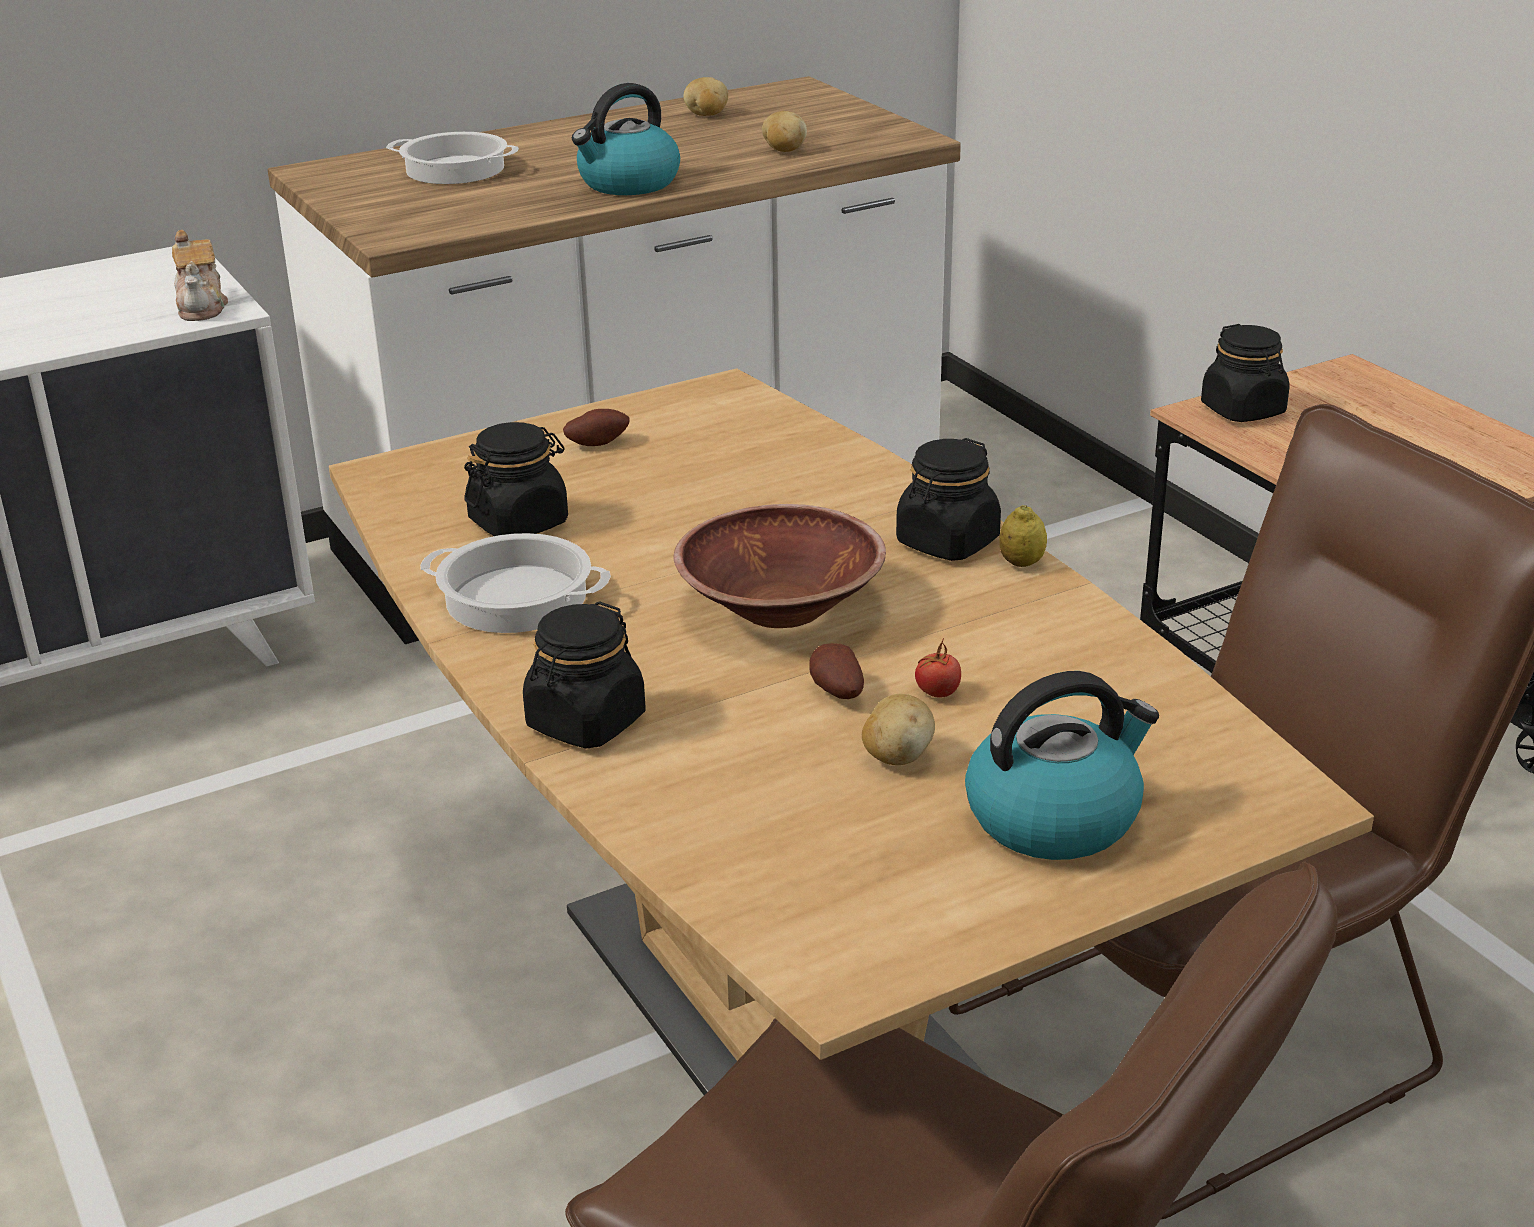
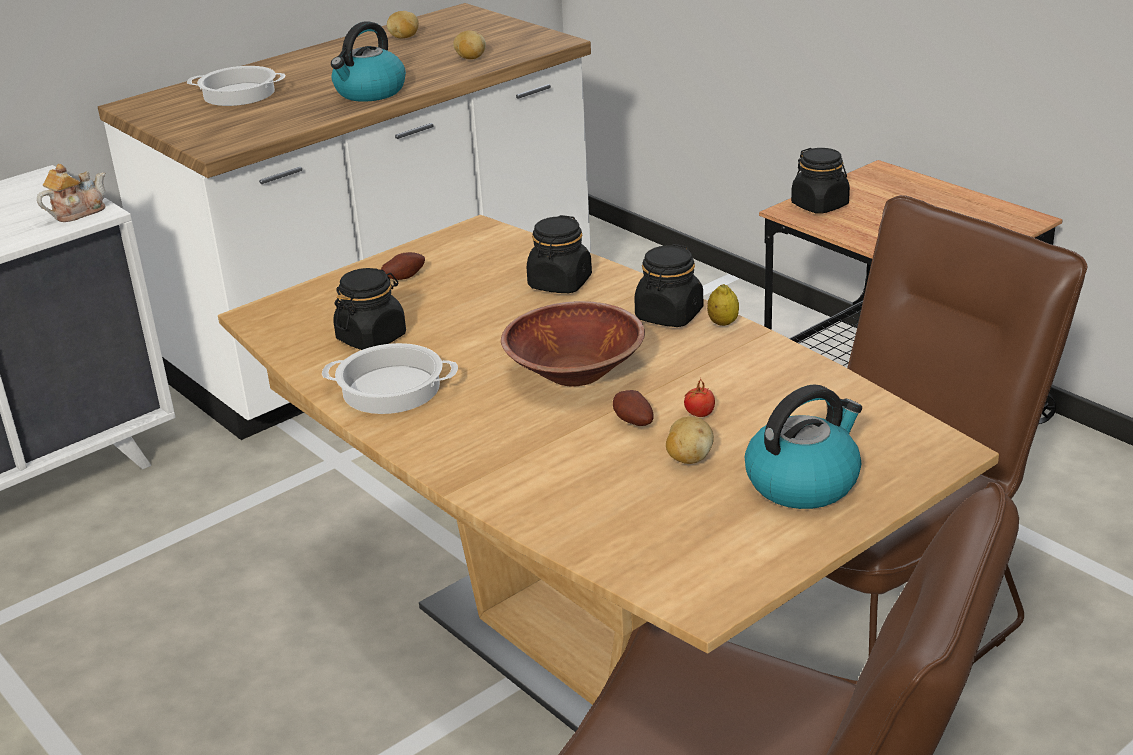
camera: 10 degrees left, 0 degrees up
(202, 307) = (77, 212): teapot -> teapot turned 105 degrees counterclockwise
(585, 722) = (473, 465): black jar -> black jar (560, 283)

